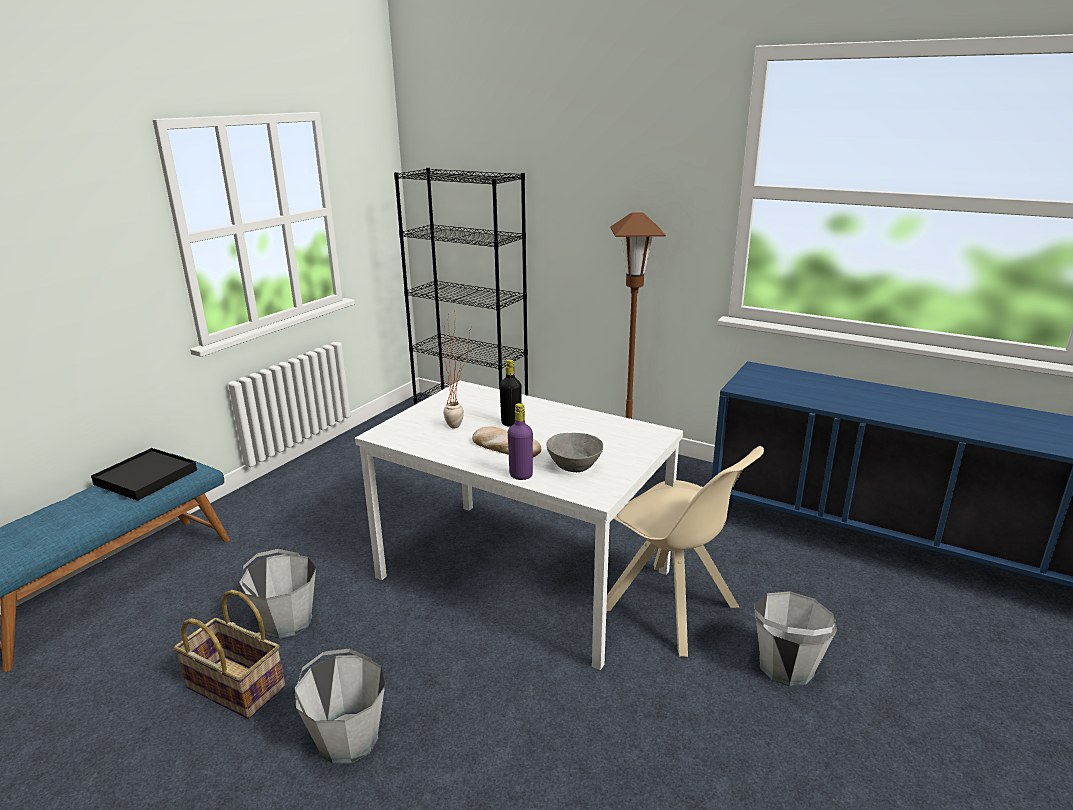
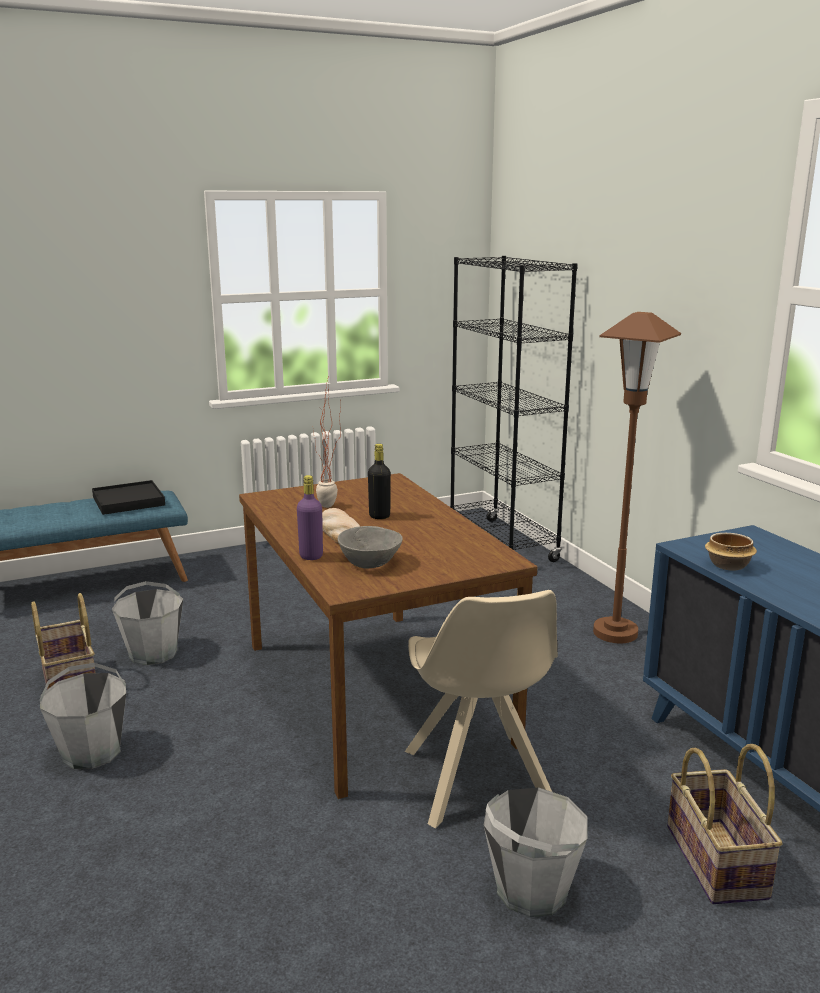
camera: 35 degrees right, 5 degrees down
(525, 574) = (376, 692): white dining table -> brown dining table
(782, 394) = (728, 566): none -> bowl
(848, 594) = (718, 861): none -> basket

